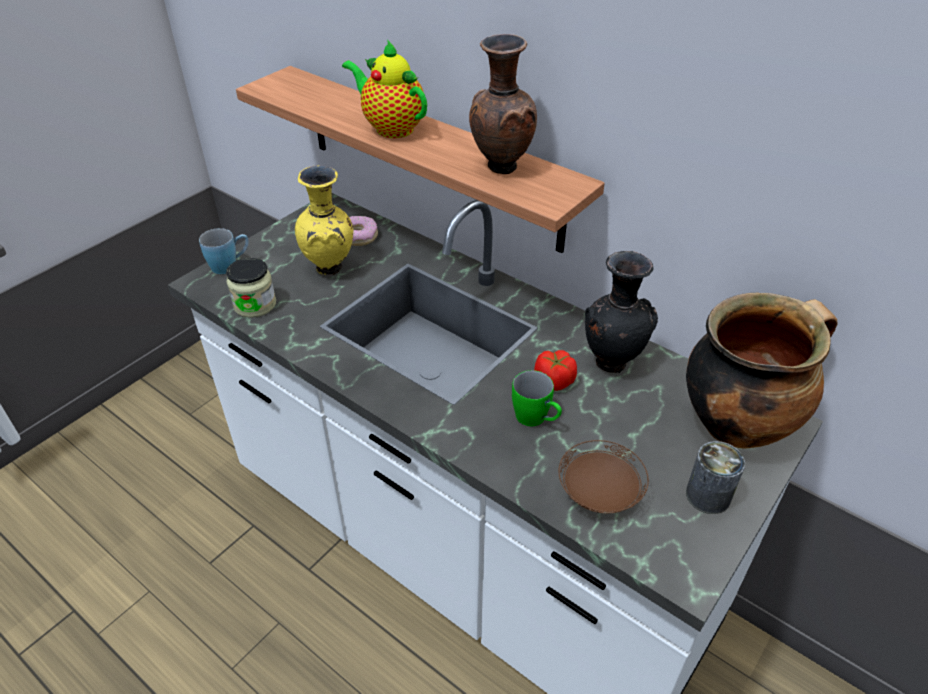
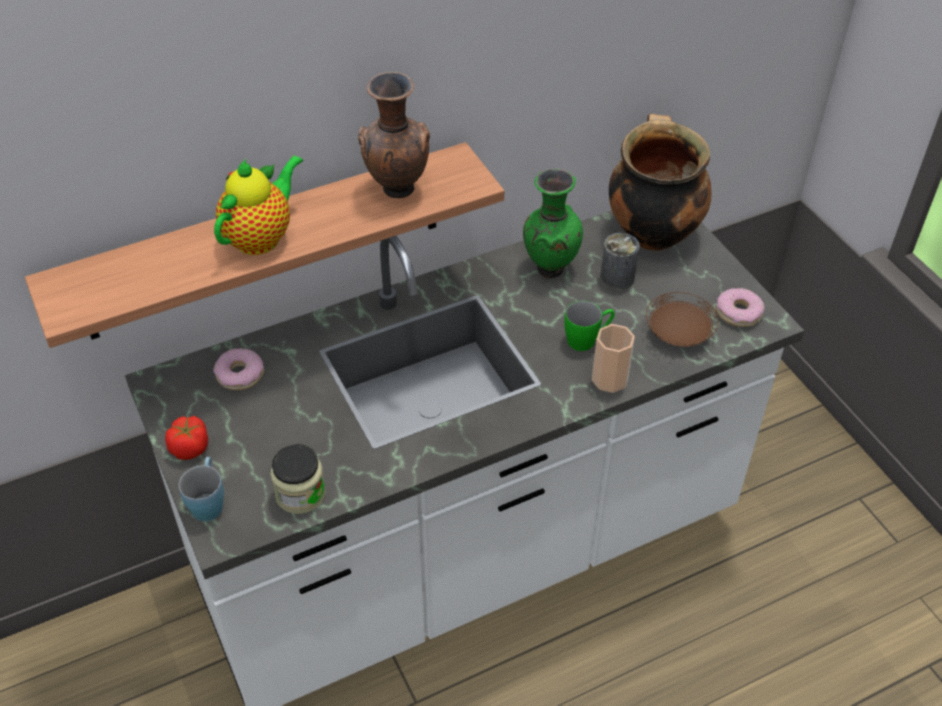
camera: 65 degrees left, 5 degrees up
(331, 269) = (283, 414): yellow vase -> none
(391, 127) = (261, 237): teapot -> teapot turned 150 degrees clockwise
(493, 453) = (609, 379): none -> cup
(554, 381) = (551, 311): tomato -> tomato (190, 448)
(611, 362) = (549, 268): black vase -> green vase
(677, 540) = (738, 313): none -> donut
(708, 495) = (708, 279): can -> can (617, 278)

